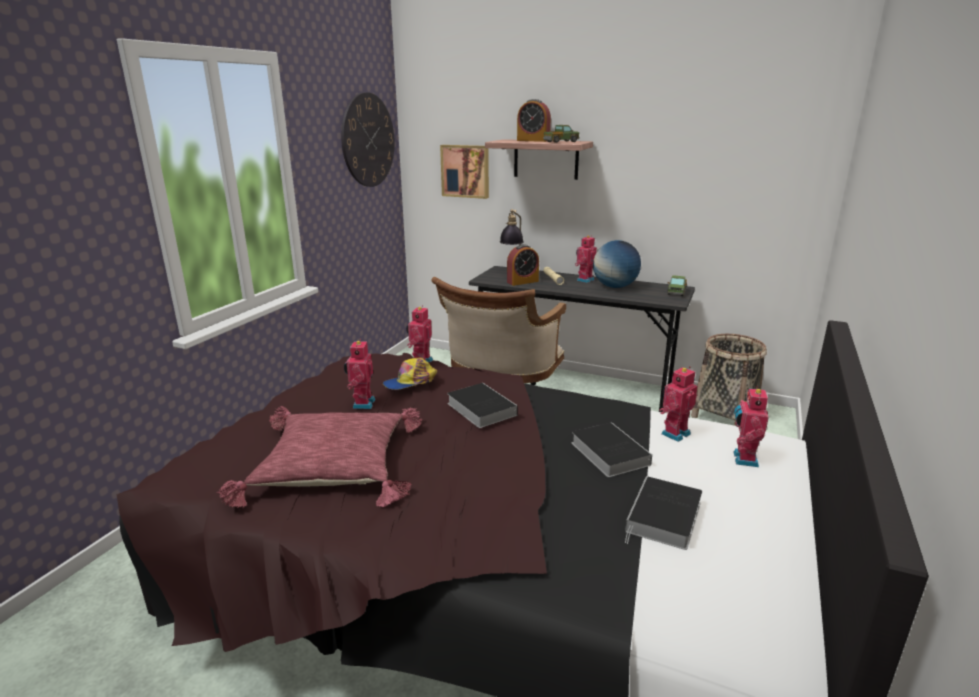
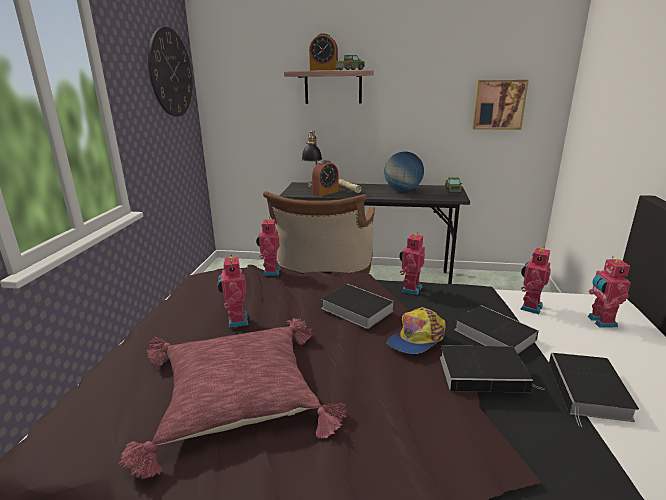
camera: 15 degrees left, 0 degrees up
(410, 383) = (273, 293): cap -> cap (416, 339)
(465, 171) = (260, 101): picture -> picture (499, 104)
(565, 483) = (485, 373): none -> book
(584, 280) = (374, 187): toy robot -> toy robot (410, 289)
(724, 416) = (494, 285): basket -> none

